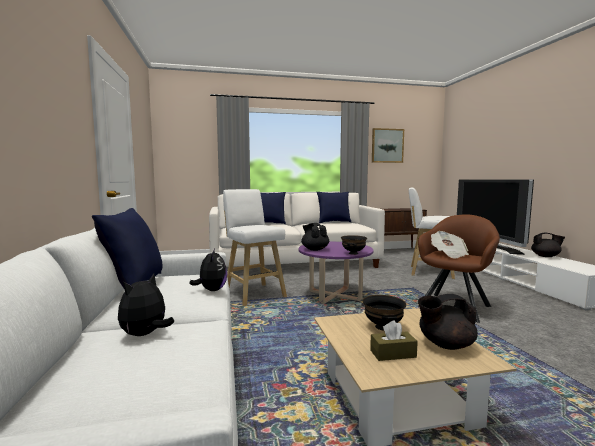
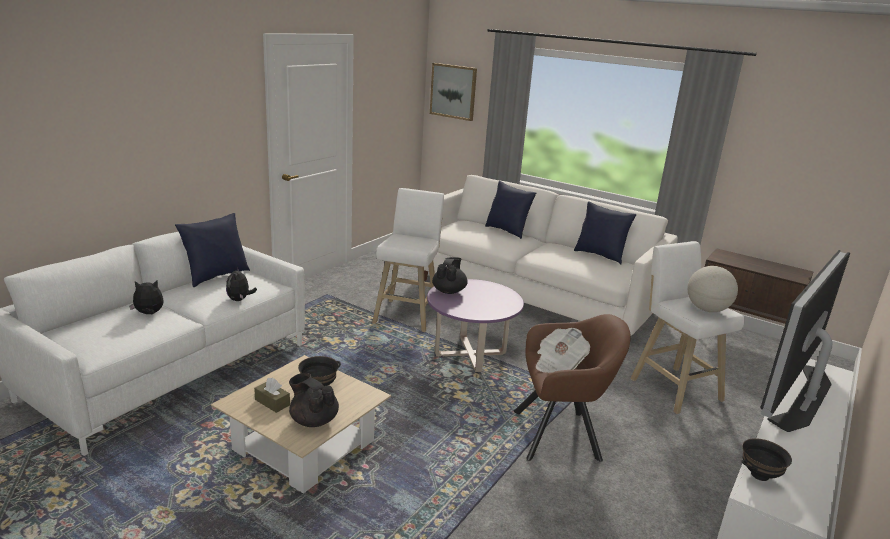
camera: 45 degrees right, 15 degrees up
(211, 290) = (240, 300): plush toy -> plush toy turned 135 degrees clockwise
(353, 253) = (464, 313): black bowl -> black bowl (760, 475)
(387, 145) = (779, 138): picture -> picture (453, 91)
(444, 216) = (707, 310): none -> globe
(546, 256) = (812, 453): black teapot -> none

